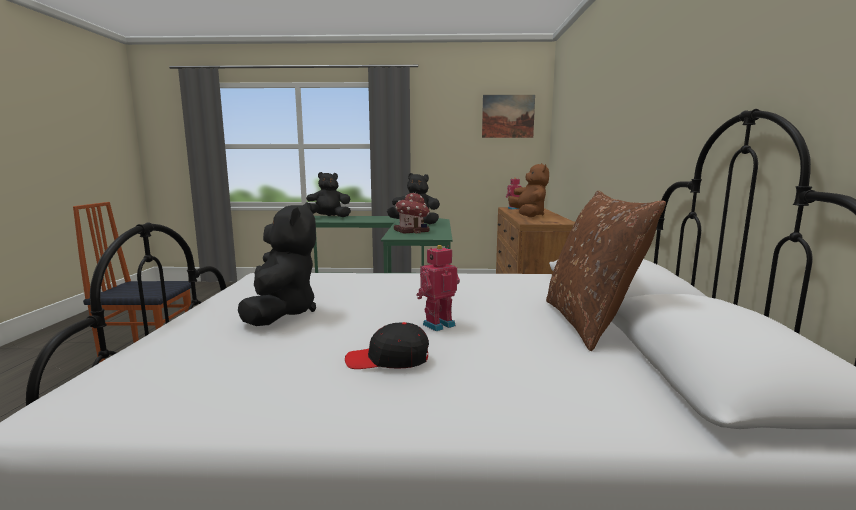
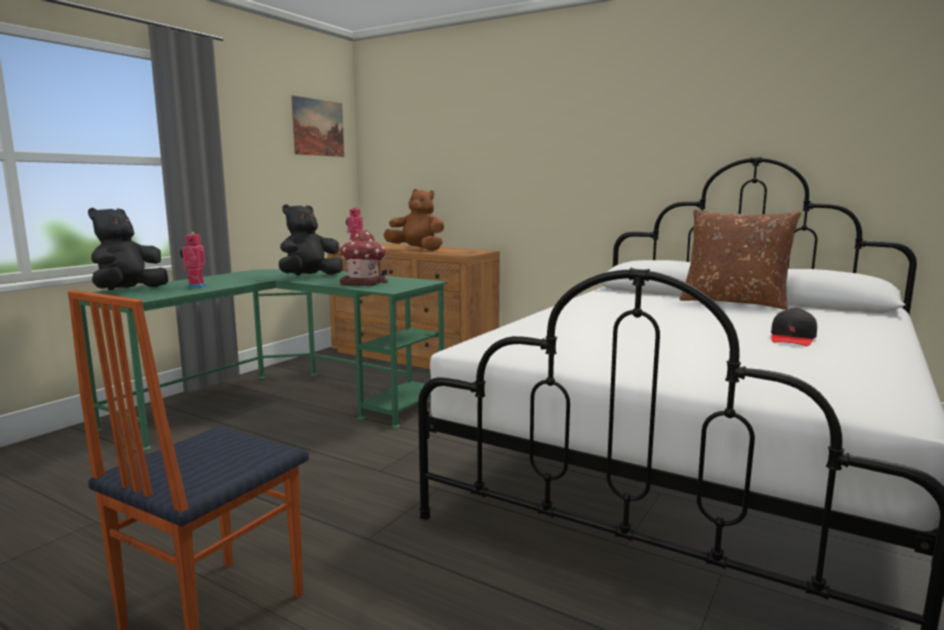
camera: 60 degrees left, 0 degrees up
(281, 313) = (654, 351): black plush toy -> none
(437, 324) = (719, 323): toy robot -> toy robot (195, 286)

